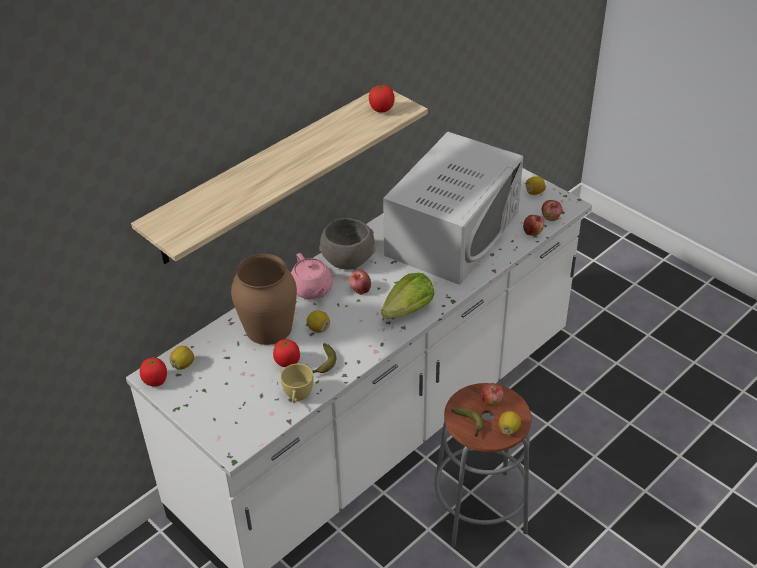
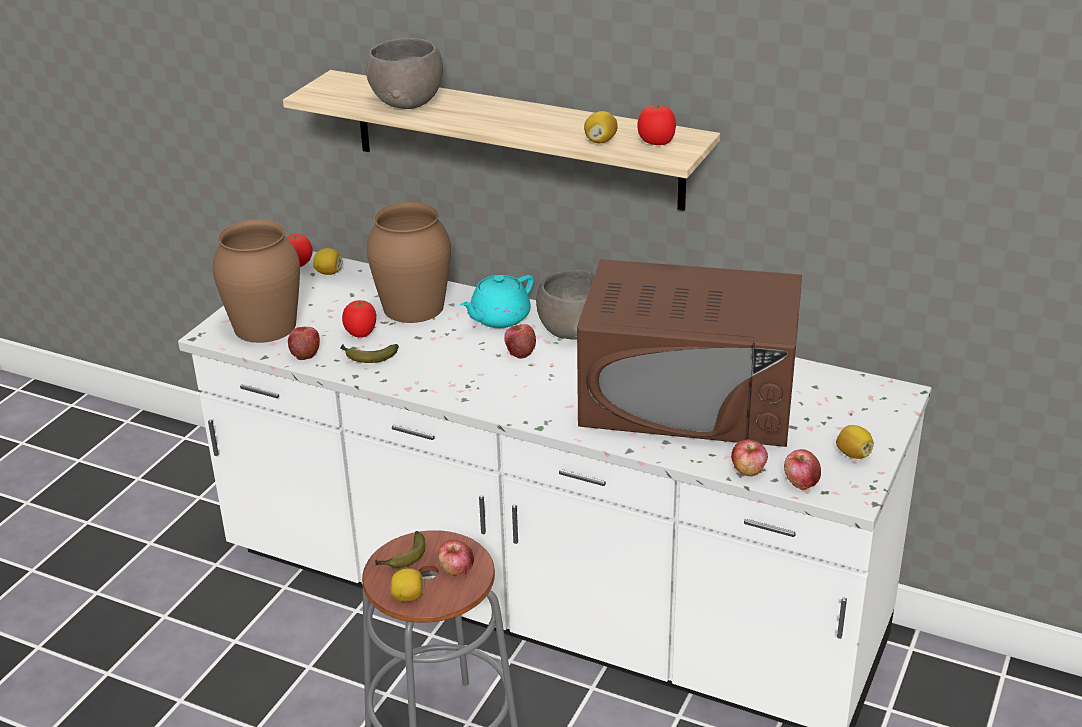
camera: 70 degrees right, 10 degrees down
(230, 195) = (405, 100): none -> grey bowl
(243, 414) = (266, 326): none -> brown vase
(298, 397) = (305, 353): yellow cup -> apple
(312, 289) = (499, 318): pink teapot -> turquoise teapot
(318, 328) = (429, 339): lemon -> lemon (600, 141)
(409, 310) = (500, 396): lettuce -> none
(452, 233) = (689, 398): white microwave -> brown microwave

